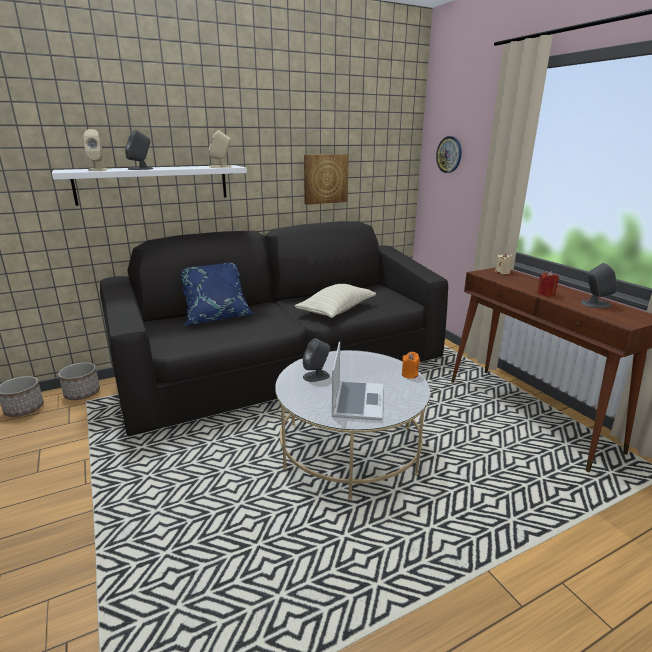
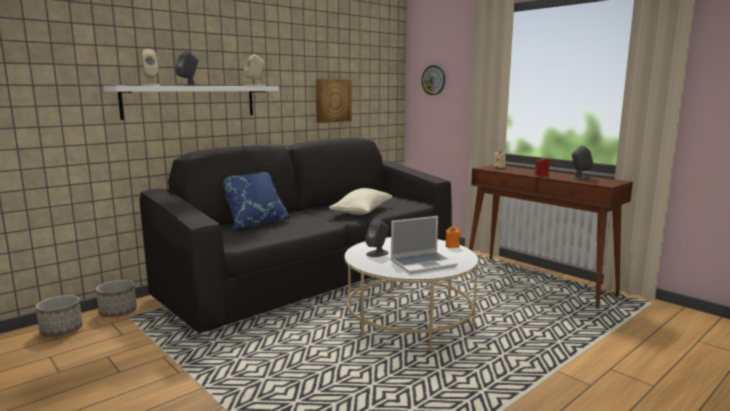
camera: 15 degrees left, 10 degrees down
(357, 401) = (423, 264): laptop -> laptop turned 75 degrees clockwise

